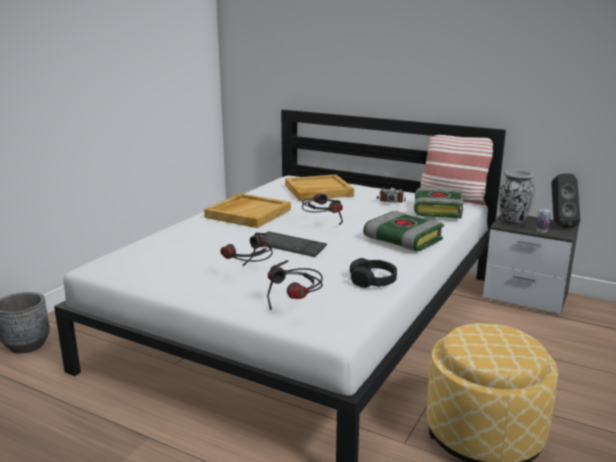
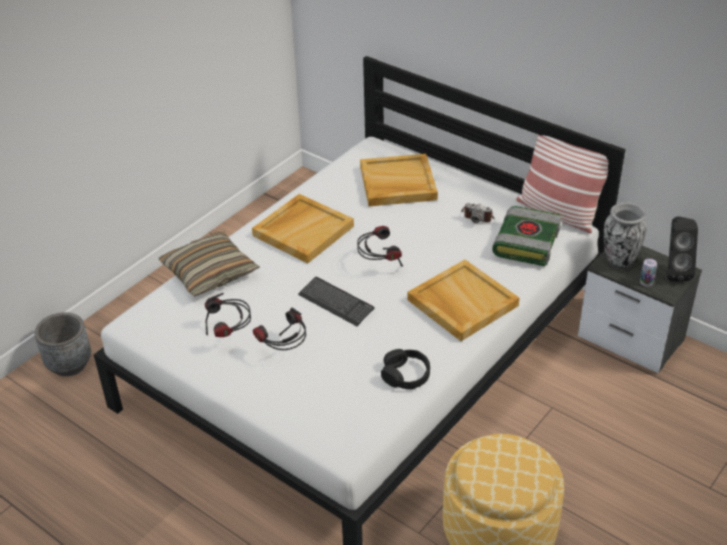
camera: 10 degrees right, 20 degrees up
(169, 237) = (210, 273): none -> pillow
(296, 308) = (318, 412): headphones -> headphones (230, 335)
(401, 240) = (461, 302): book -> beige tray

